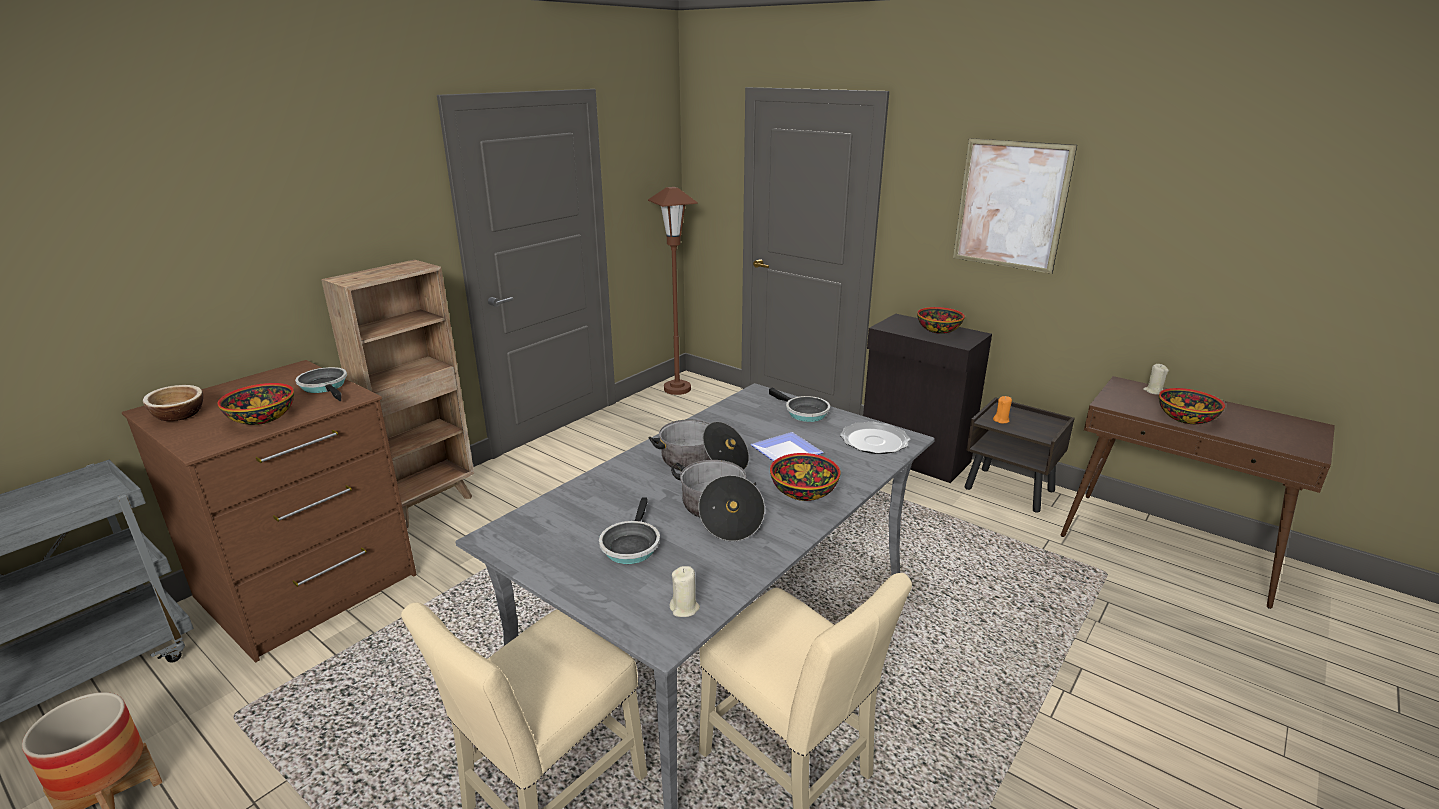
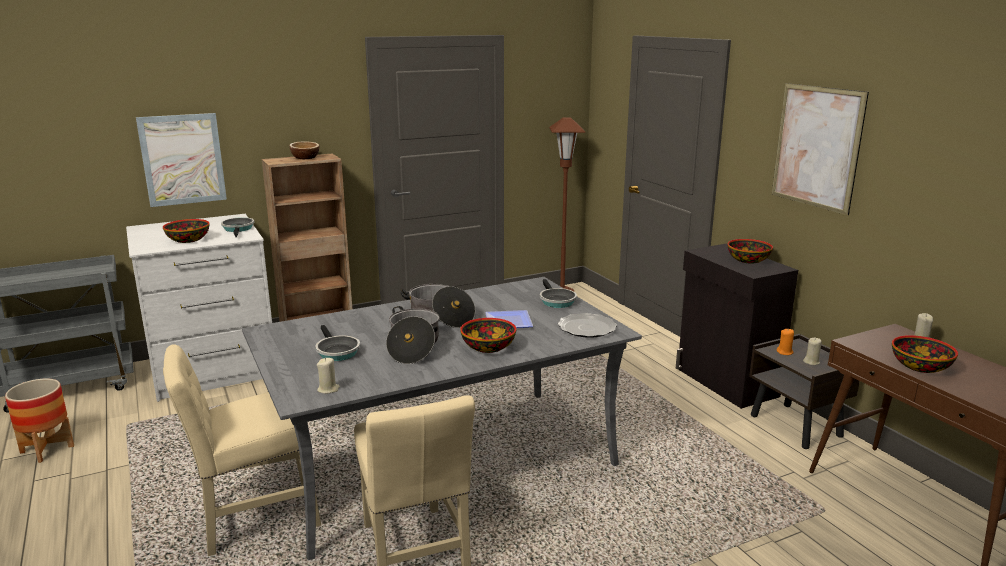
camera: 25 degrees right, 5 degrees down
(179, 415) = (150, 232): bowl -> bowl (305, 157)
(199, 294) = (182, 159): none -> picture
(308, 587) = (213, 369): brown dresser -> white dresser
(630, 545) = (336, 351): frying pan -> frying pan turned 60 degrees counterclockwise
(1032, 426) = (811, 362): none -> beige candle

